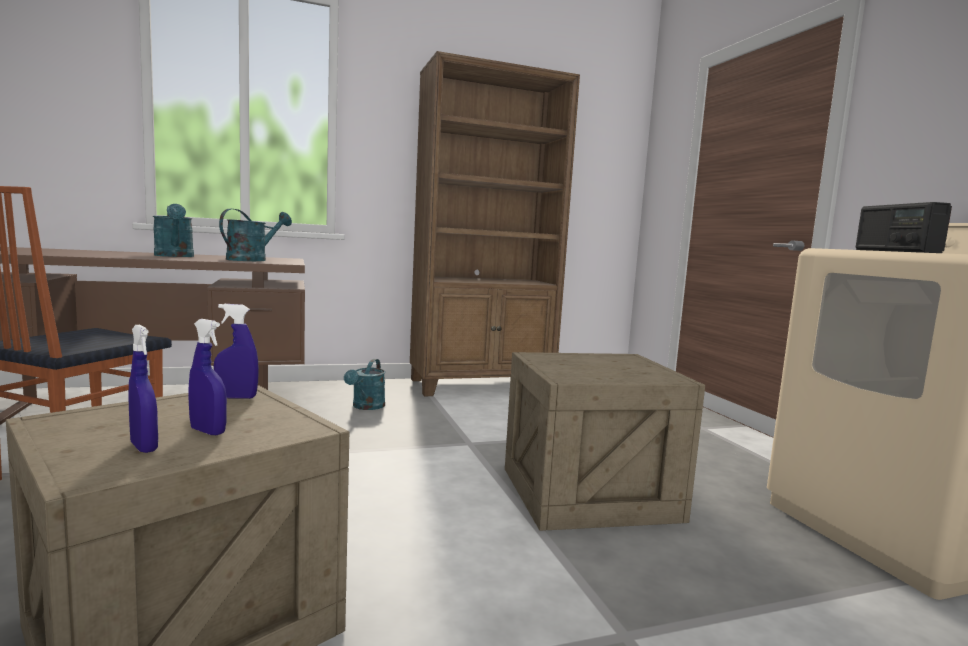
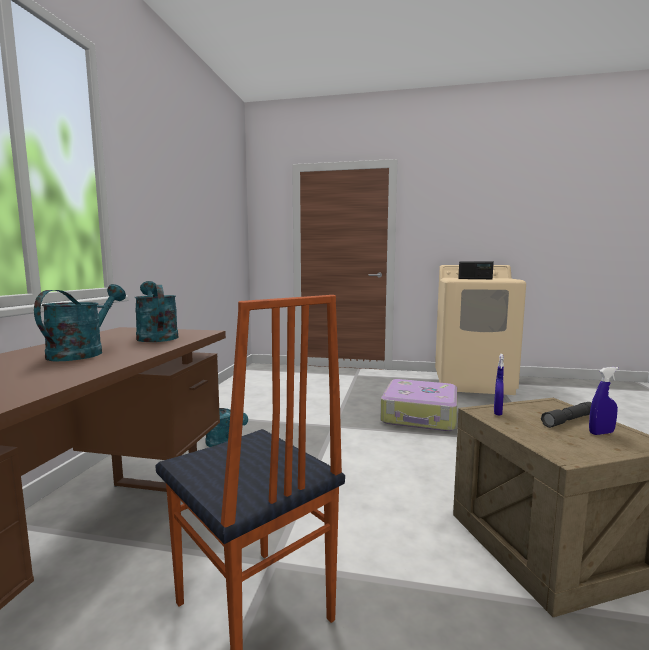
camera: 60 degrees left, 0 degrees up
(175, 256) = (83, 353): turquoise watering can -> turquoise watering can turned 75 degrees counterclockwise
(208, 431) = (569, 420): blue spray bottle -> grey flashlight
(482, 385) = (225, 399): brown bookcase -> none
(590, 493) = (420, 416): crate -> suitcase

